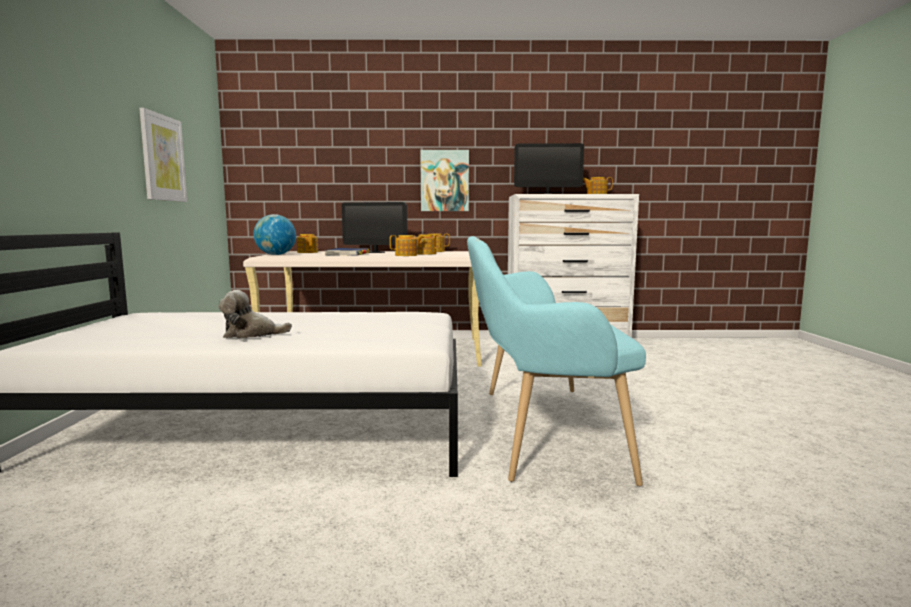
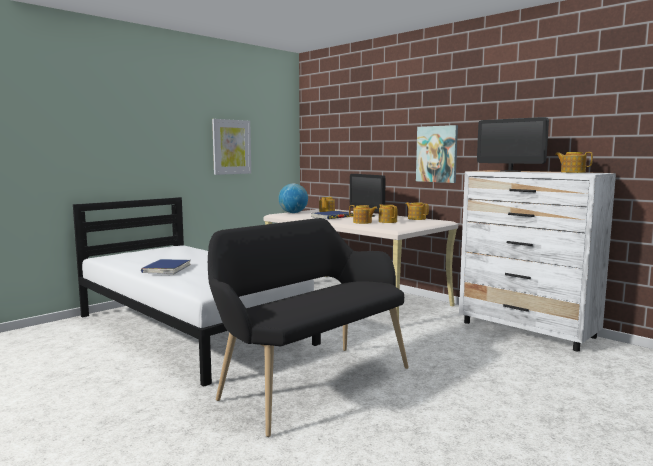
camera: 45 degrees right, 0 degrees up
(251, 334) = (166, 269): plush toy -> blue book
(537, 429) = (310, 381): turquoise bench -> black bench

